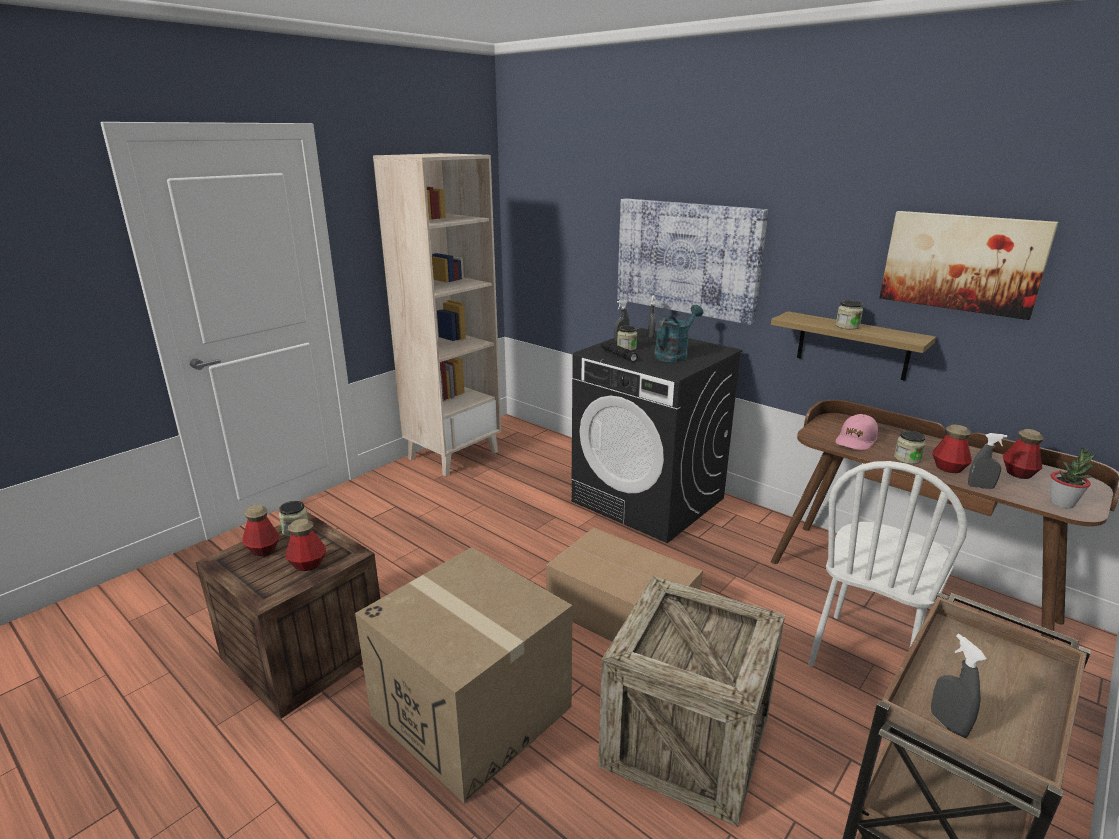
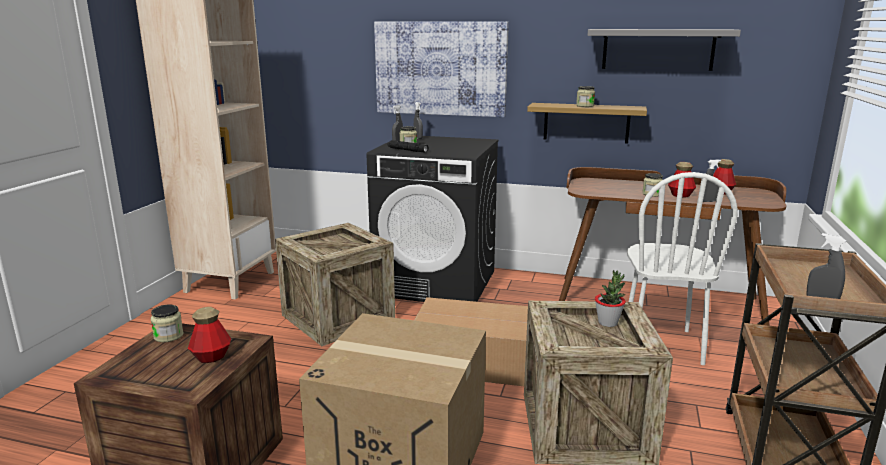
camera: 25 degrees left, 5 degrees down
(263, 550) = (147, 357): bottle -> none
(522, 521) = (338, 318): none -> crate
(674, 355) = (452, 146): turquoise watering can -> none
(856, 440) = (610, 189): pink cap -> none
(962, 262) = (657, 49): picture -> grey shelf
(1062, 503) = (758, 202): potted plant -> potted plant (608, 323)

